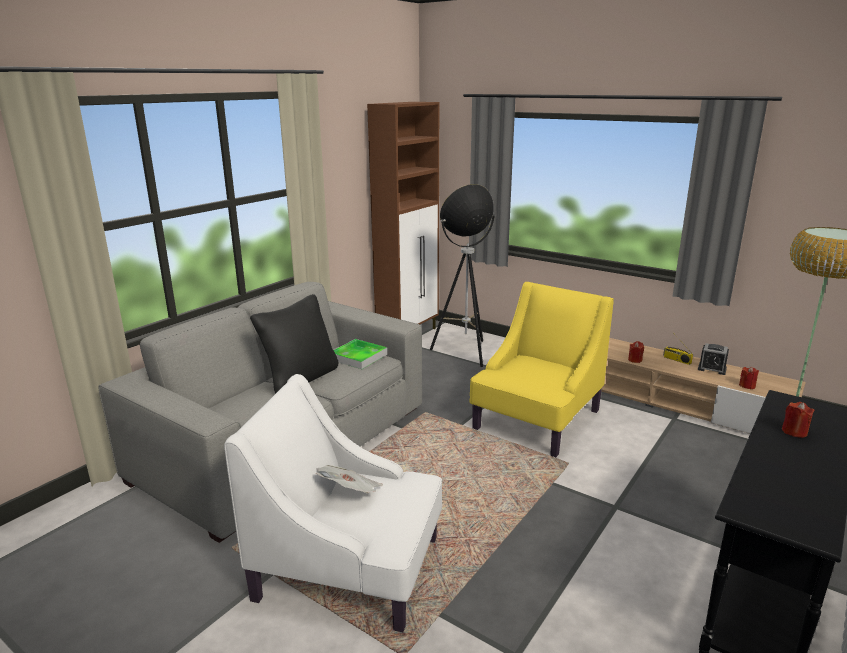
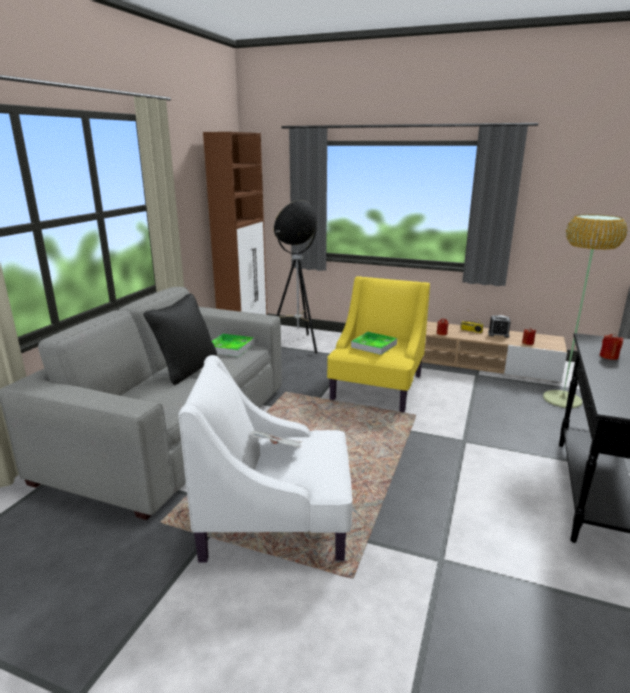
camera: 15 degrees left, 0 degrees up
(530, 370) = (374, 345): none -> tray

